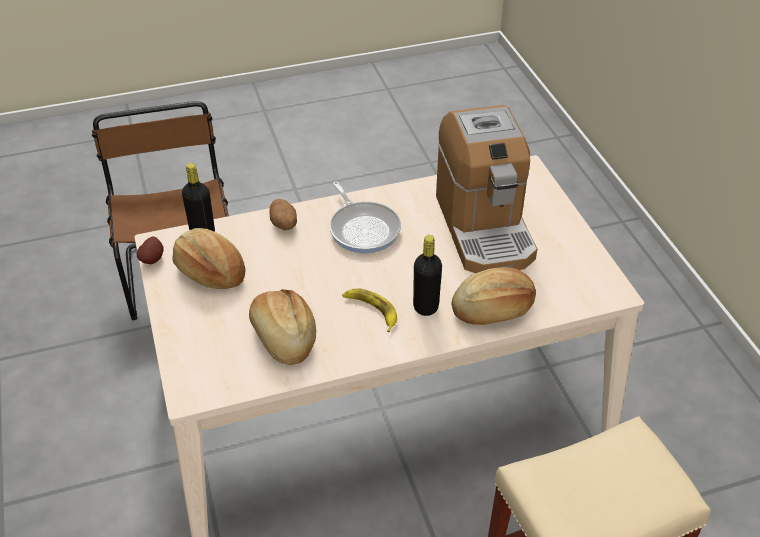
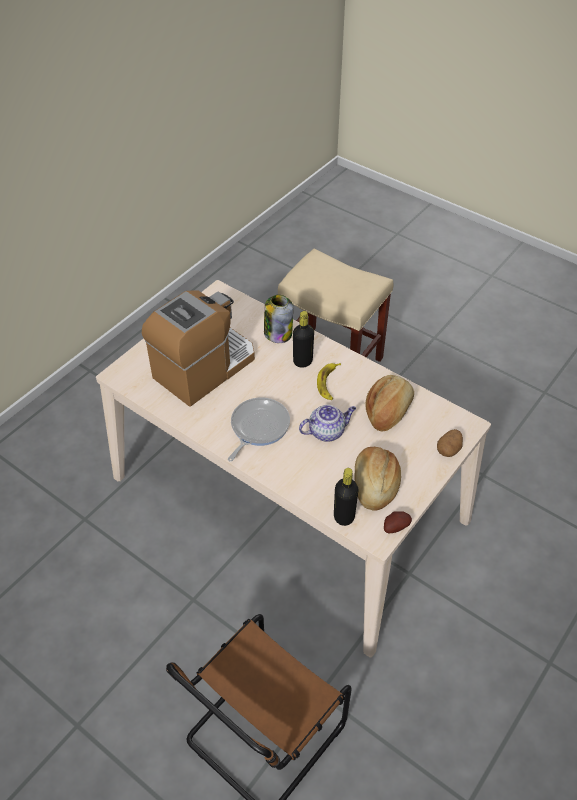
camera: 125 degrees left, 5 degrees up
(284, 225) = (292, 474): potato -> potato (448, 449)
(307, 273) = (327, 431): none -> teapot
(493, 309) = (278, 333): bread -> jar

